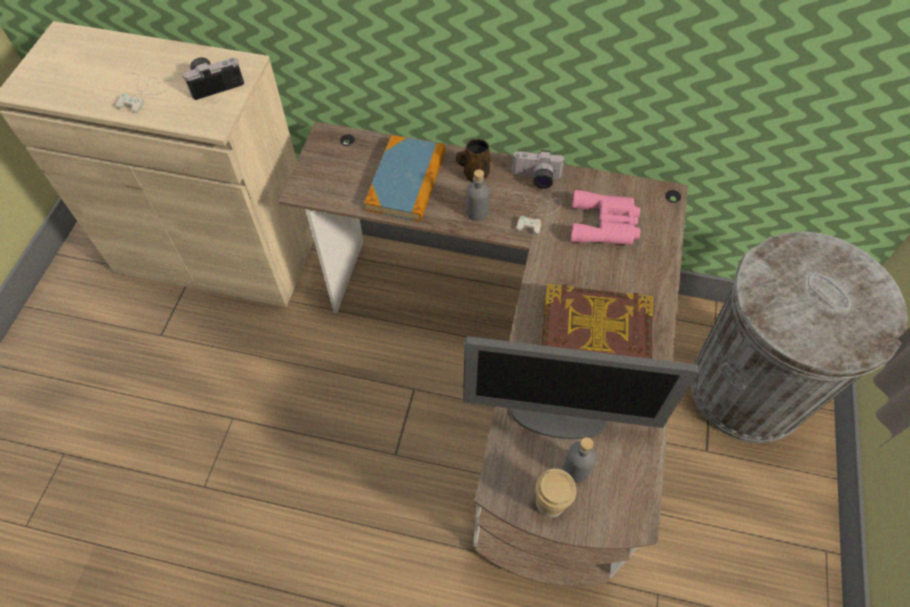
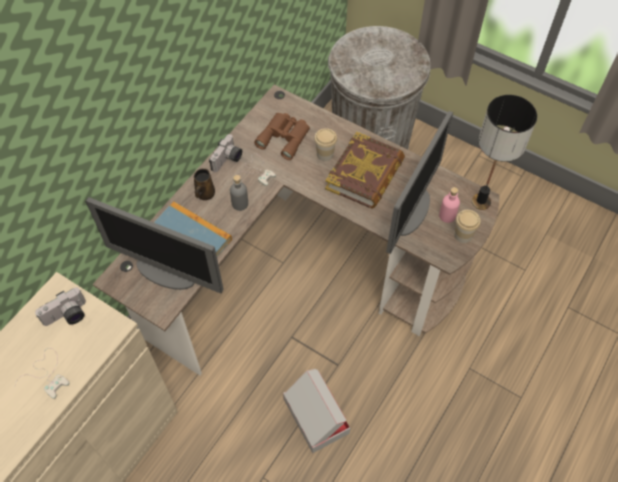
camera: 70 degrees left, 0 degrees up
(215, 83) = (67, 317): camera -> camera turned 120 degrees counterclockwise
(321, 450) = (315, 415): none -> cardboard box
(350, 176) = (166, 273): none -> monitor
(576, 469) = (447, 216): grey bottle -> pink bottle
(603, 278) = (325, 154): none -> cup
(606, 224) = (285, 137): pink binoculars -> brown binoculars
(628, 516) = (481, 201): none -> table lamp

